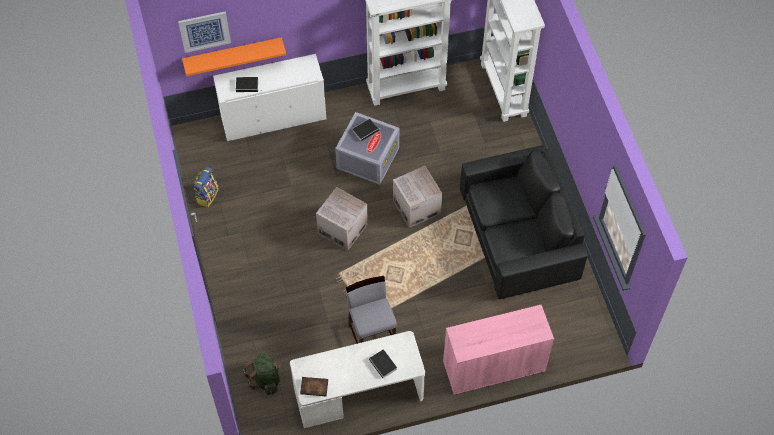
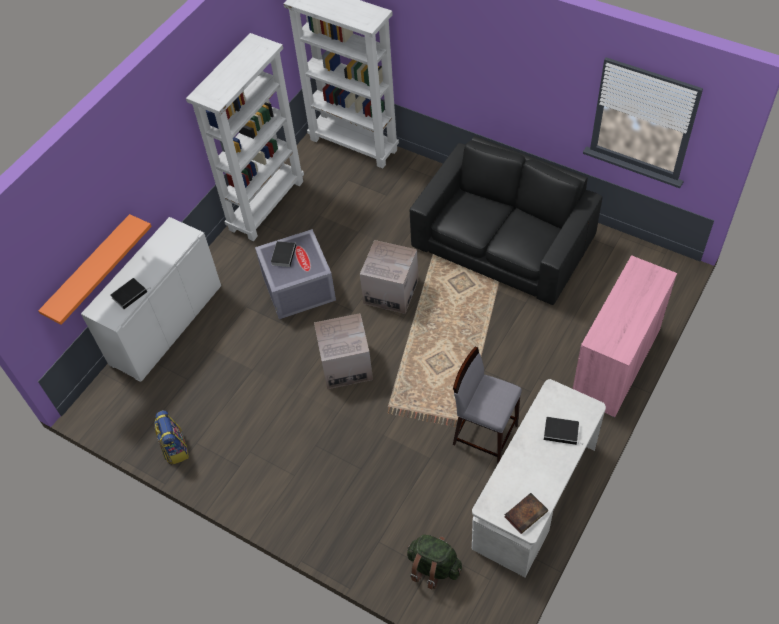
camera: 40 degrees left, 5 degrees down
(204, 31) = (47, 254): picture -> none

